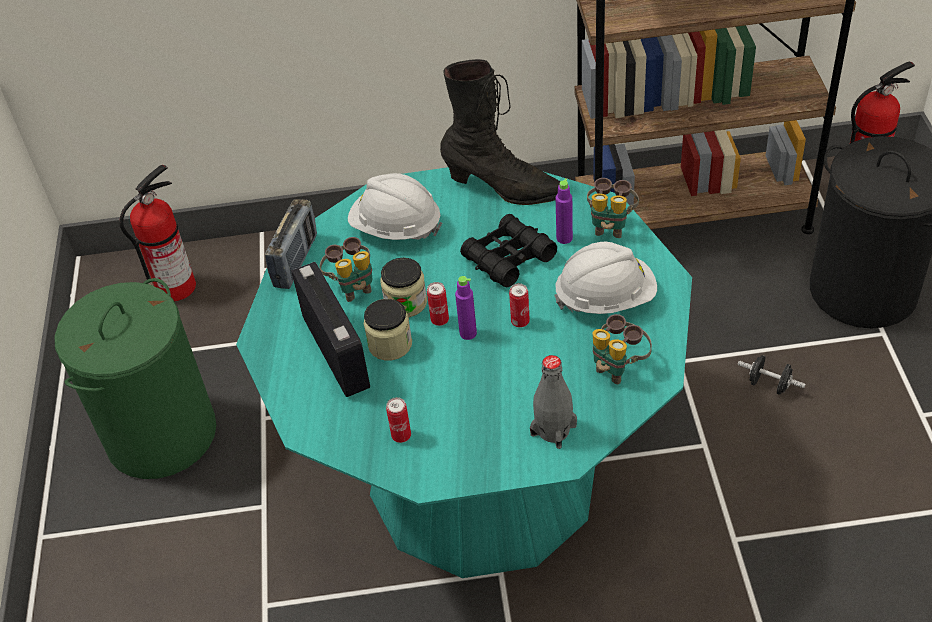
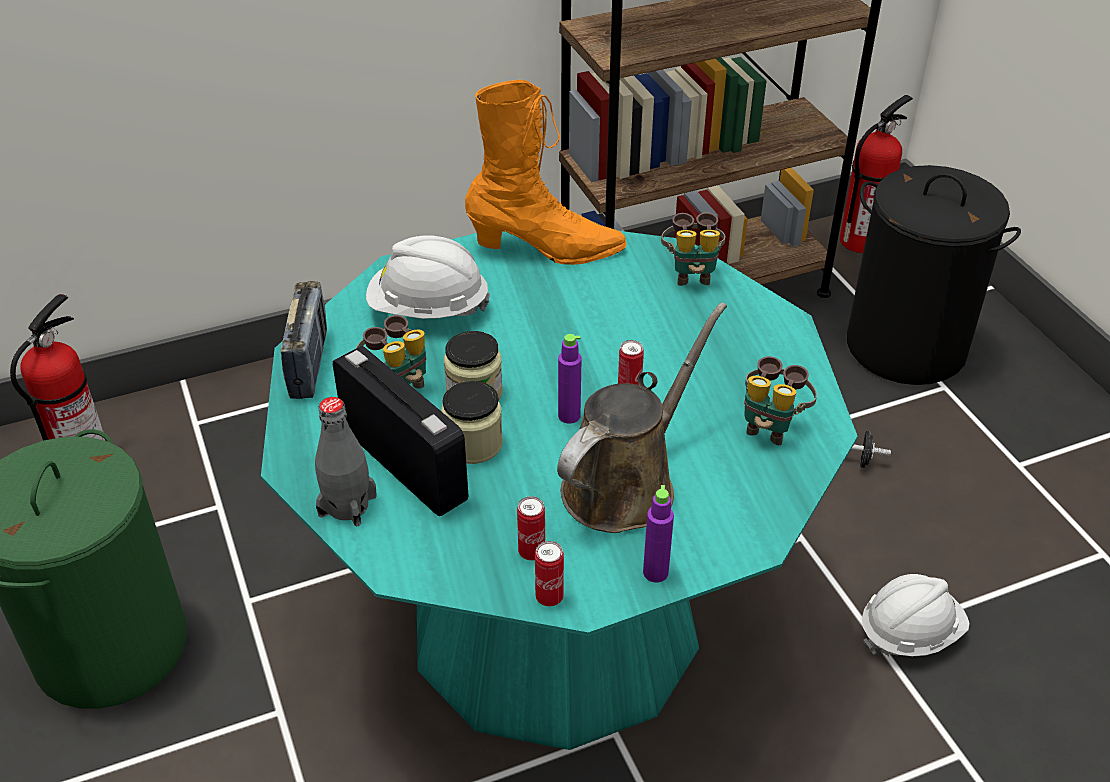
camera: 20 degrees left, 5 degrees down
(439, 320) = (526, 406): can -> can (549, 597)
(488, 395) = (626, 484): none -> brown watering can
(504, 188) = (546, 250): black boot -> orange boot
(508, 258) = (584, 324): black binoculars -> none
(553, 430) = (725, 511): grey bottle -> grey bottle (347, 505)
(564, 238) = (643, 294): purple bottle -> purple bottle (655, 573)
(605, 298) = (721, 352): white hard hat -> white hard hat (909, 633)

